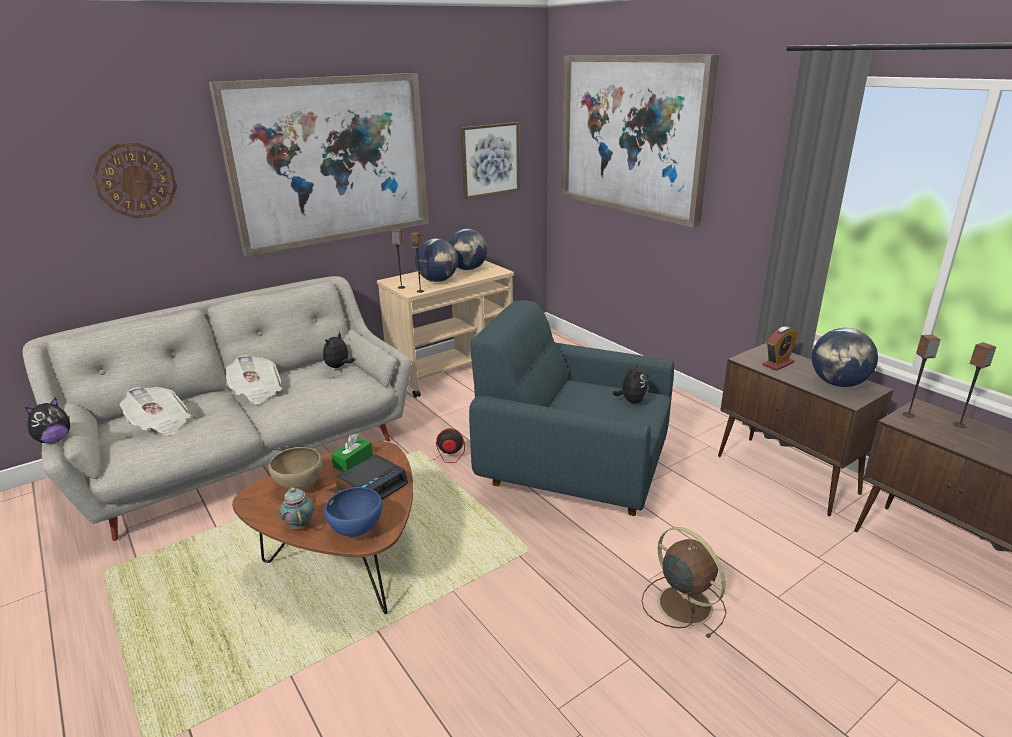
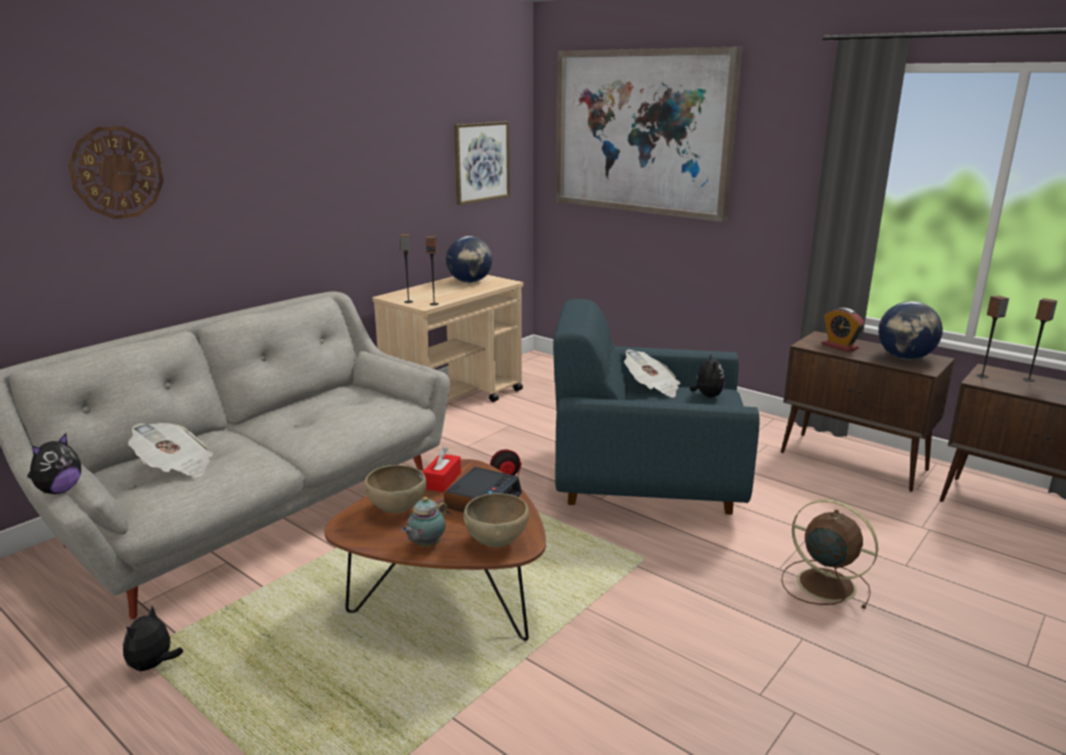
camera: 15 degrees left, 5 degrees down
(256, 392) = (273, 425): newspaper -> newspaper (652, 388)
(300, 525) = (426, 545): teapot -> teapot turned 105 degrees counterclockwise
(330, 161) = (326, 157): picture -> none
(338, 367) = (357, 393): plush toy -> plush toy (153, 665)
(353, 461) = (442, 480): green tissue box -> red tissue box
(357, 531) = (497, 542): blue bowl -> brown bowl
(438, 280) = (445, 294): globe -> none
(778, 364) = (840, 346): alarm clock -> alarm clock turned 105 degrees clockwise

